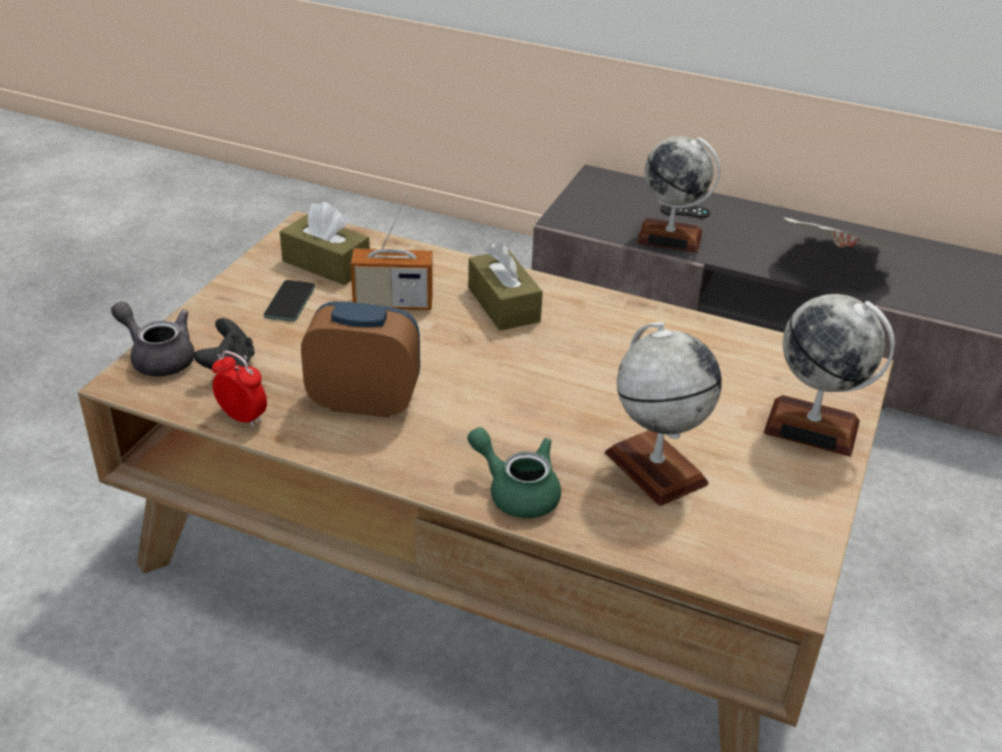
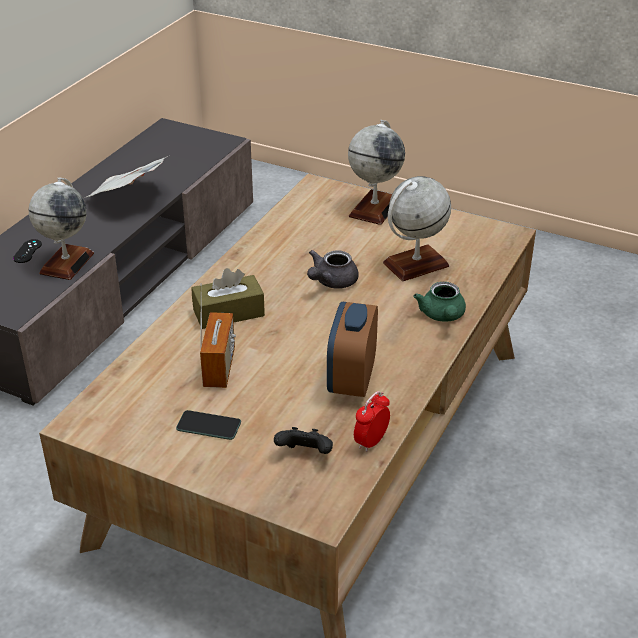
camera: 85 degrees left, 0 degrees up
(158, 357) = (288, 500): grey teapot -> grey teapot (331, 282)
(326, 264) = (149, 407): brown tissue box -> none
(517, 491) = (442, 316): green teapot -> green teapot turned 45 degrees counterclockwise

